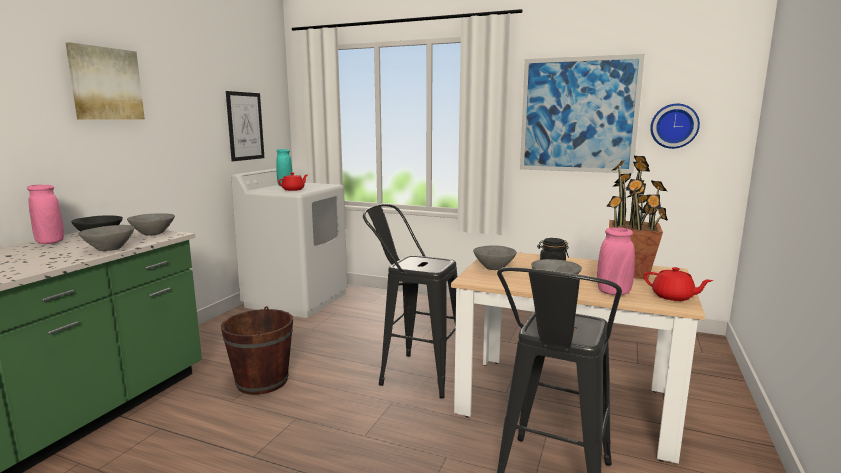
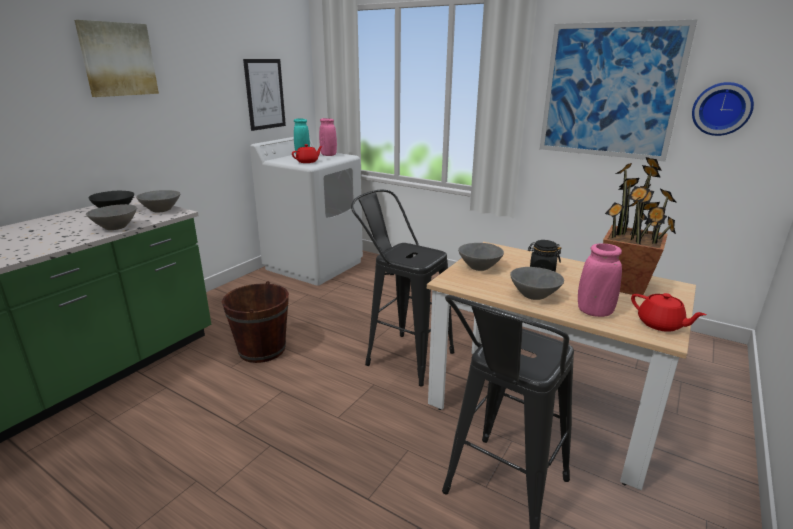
camera: 10 degrees right, 10 degrees up
(50, 242) = (71, 216): pink vase -> pink vase (328, 155)

